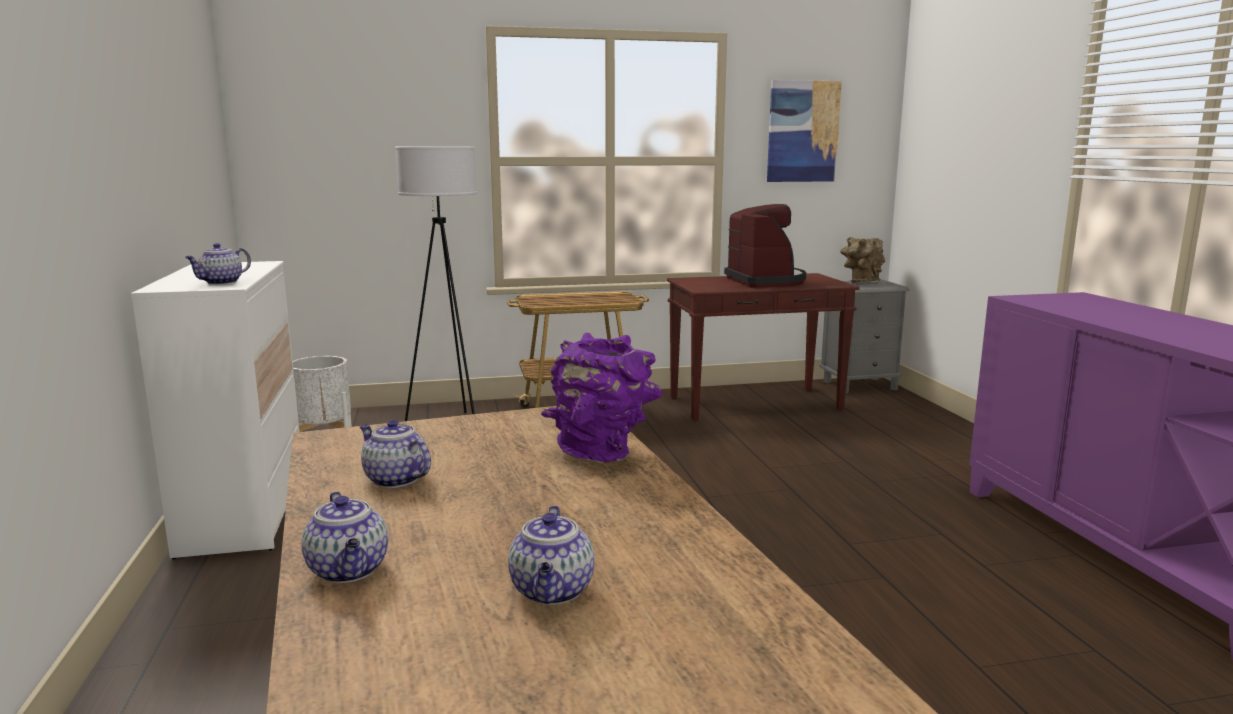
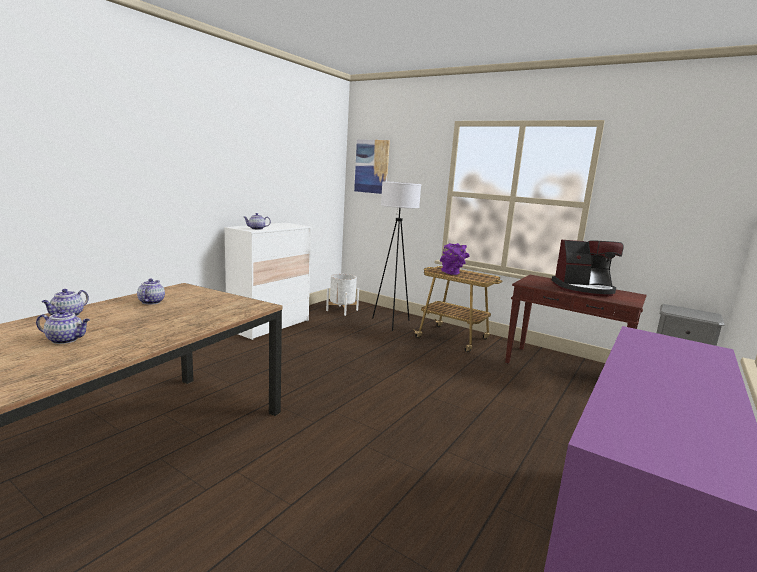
camera: 45 degrees right, 0 degrees up
(553, 592) = (66, 340): teapot -> teapot turned 135 degrees counterclockwise
(603, 452) = (215, 318): purple vase -> purple vase (452, 273)
(766, 281) = (584, 289): coffee machine -> coffee machine turned 60 degrees clockwise
(803, 131) = (659, 190): picture -> picture (372, 166)
(861, 283) = (689, 311): brown vase -> none

